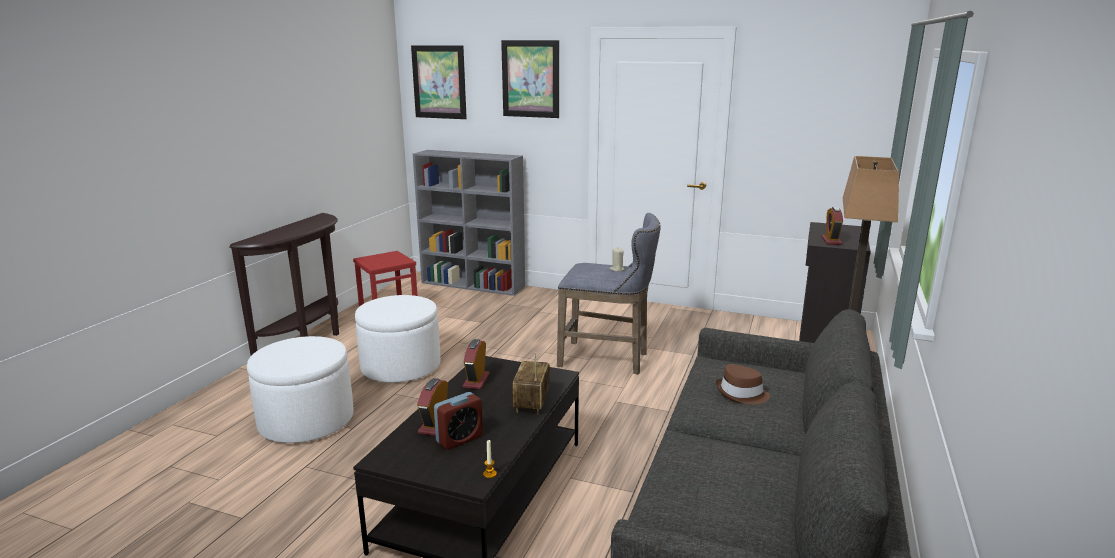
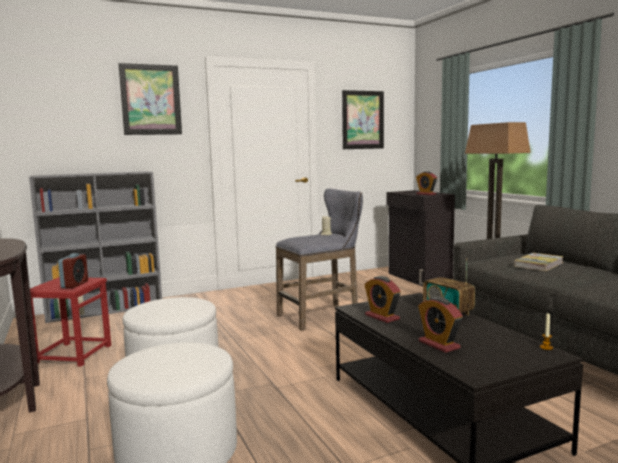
camera: 45 degrees left, 10 degrees down
(439, 82) = (43, 103): picture -> picture (362, 120)
(459, 439) = (476, 343): alarm clock -> alarm clock (75, 284)
(741, 394) = (538, 264): brown hat -> book

